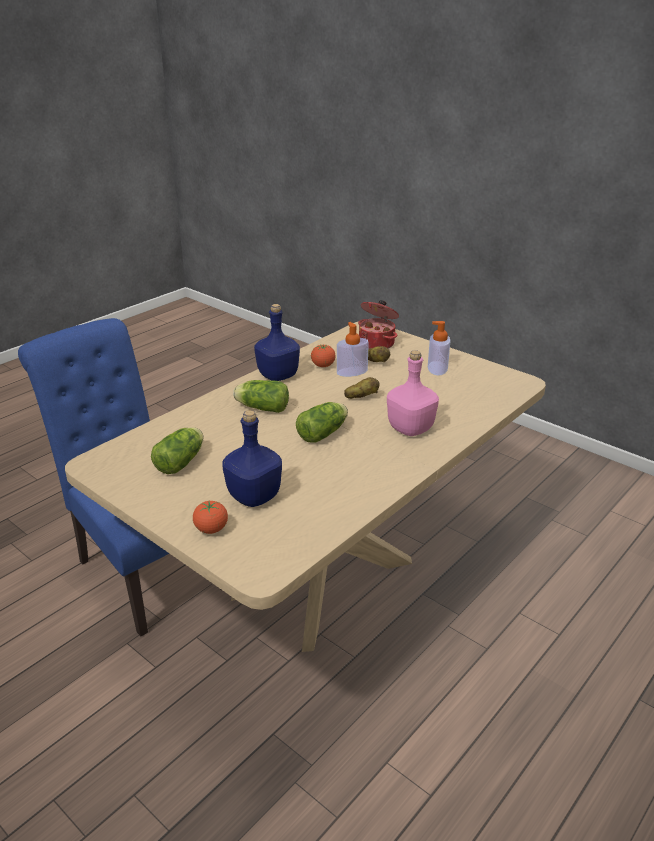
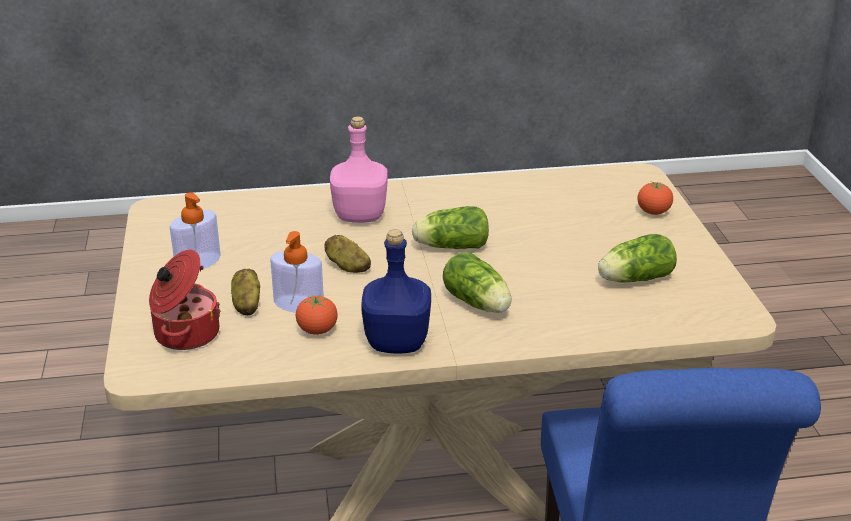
camera: 140 degrees left, 0 degrees up
(253, 497) = (591, 221): blue bottle -> none

